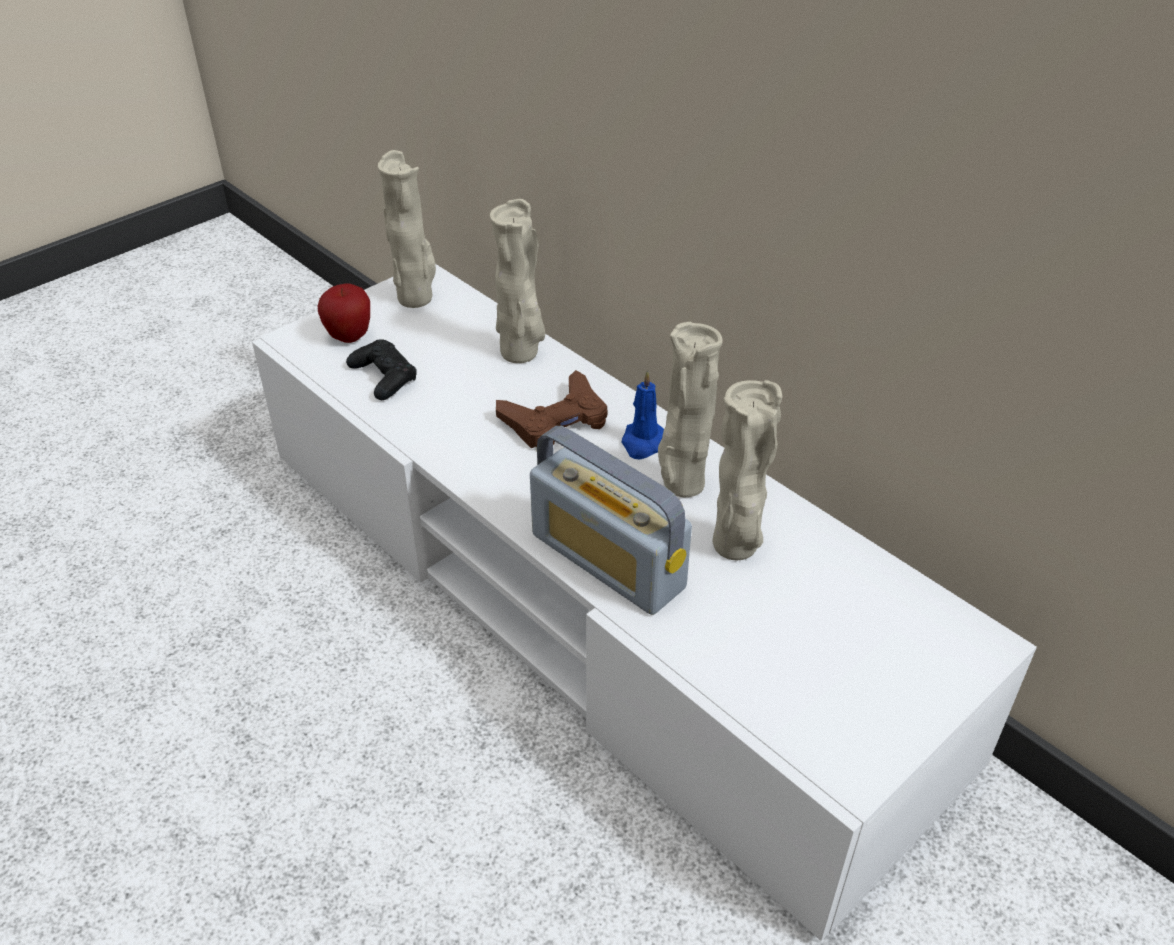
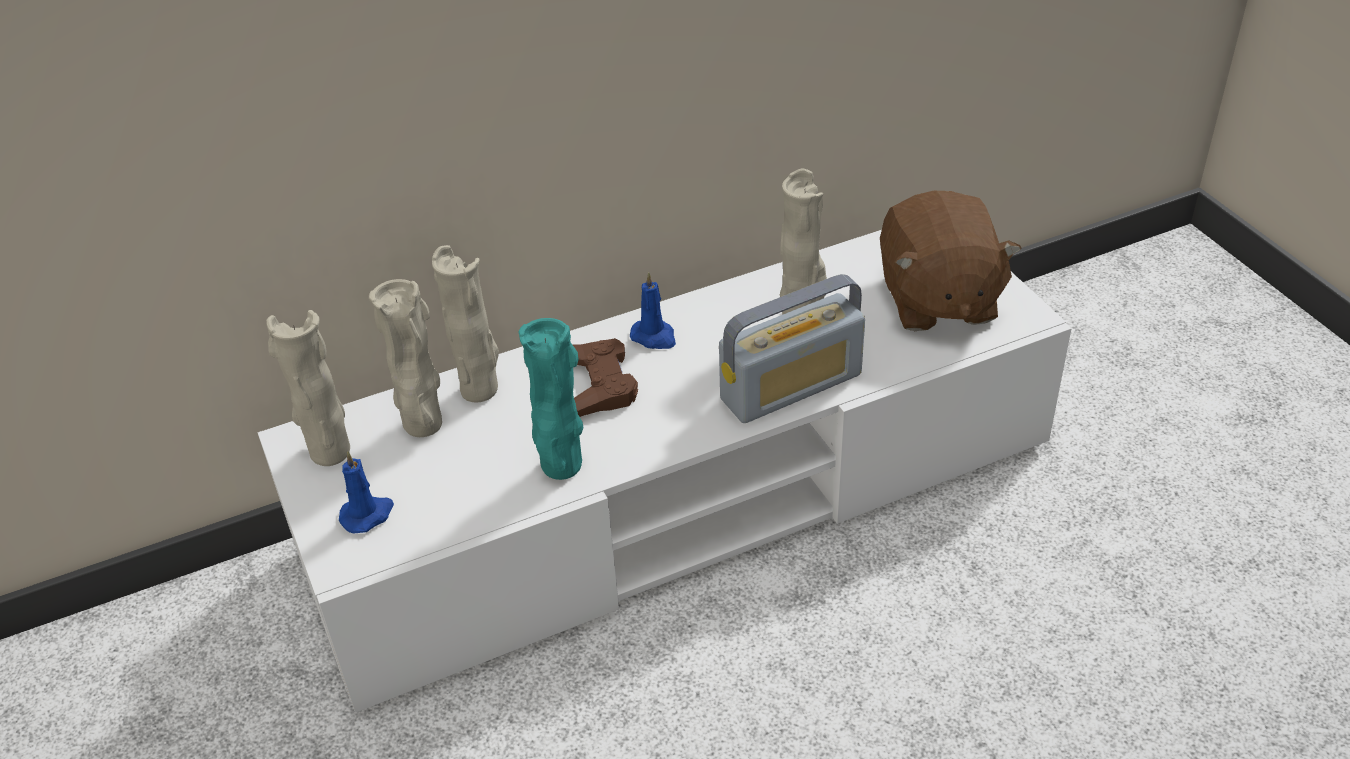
camera: 70 degrees left, 0 degrees up
(349, 337) = (367, 515): apple -> blue candle
(384, 377) = (459, 495): black game controller -> none
(433, 426) = (561, 468): none -> turquoise vase
(682, 485) = (719, 327): beige vase -> beige vase (424, 426)
(831, 667) = (937, 300): none -> brown plush toy

